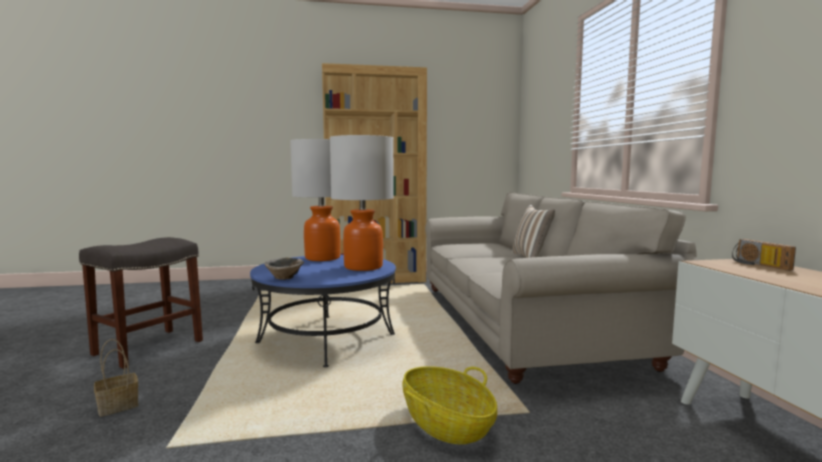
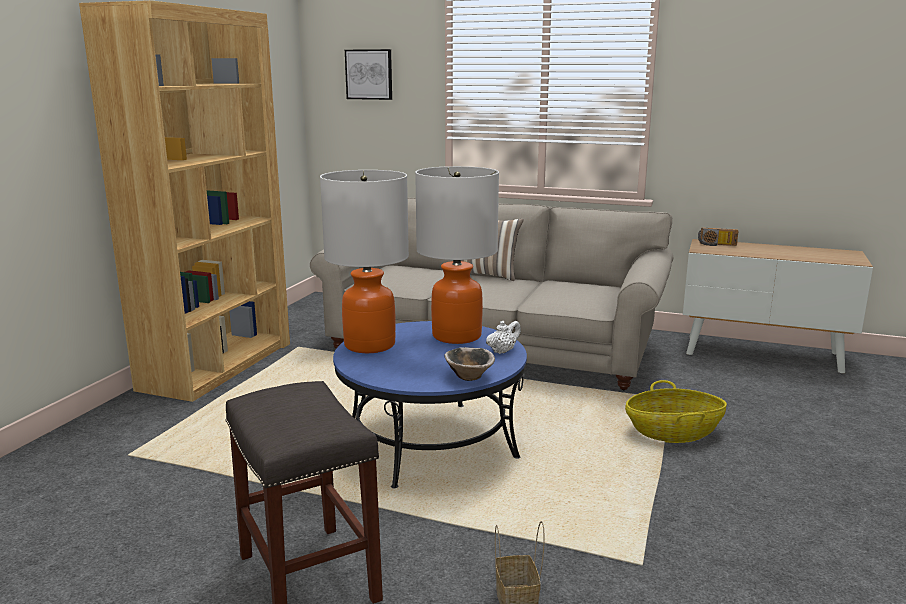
camera: 60 degrees left, 10 degrees up
(345, 277) = (502, 351): none -> white teapot
(543, 107) = (369, 74): none -> picture

